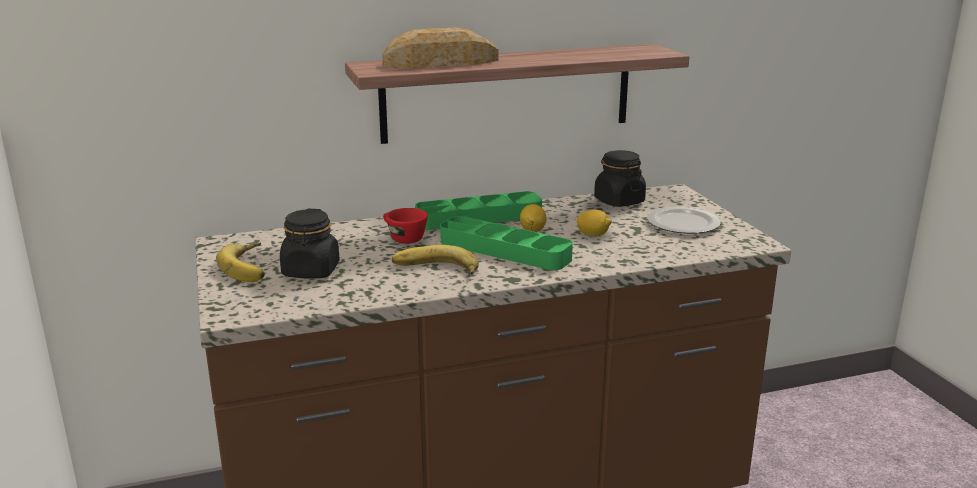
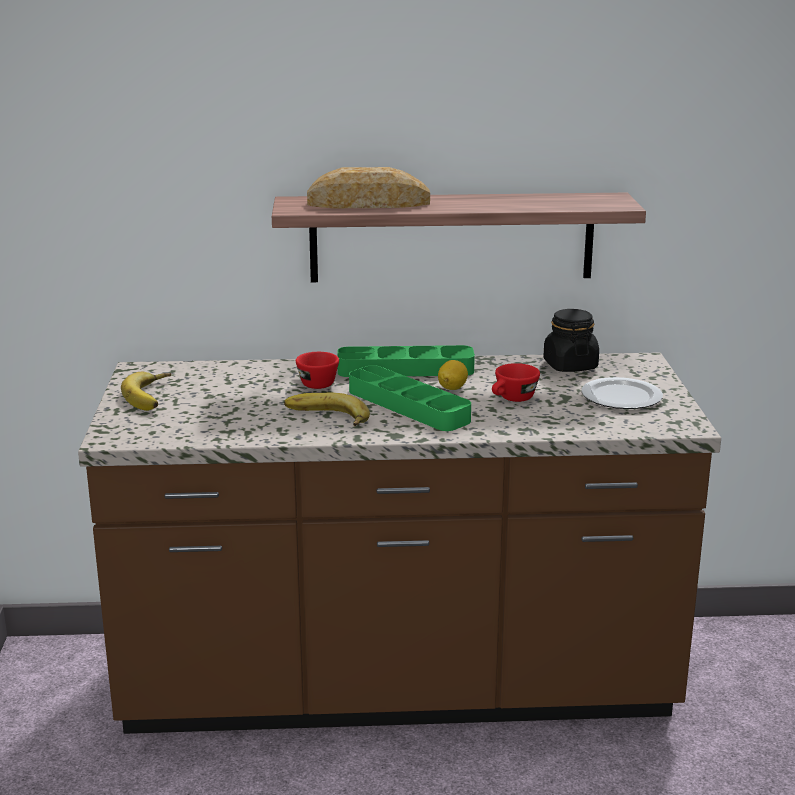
camera: 15 degrees right, 0 degrees up
(311, 271) = (206, 406): black jar -> none
(593, 235) = (512, 399): lemon -> red cup

